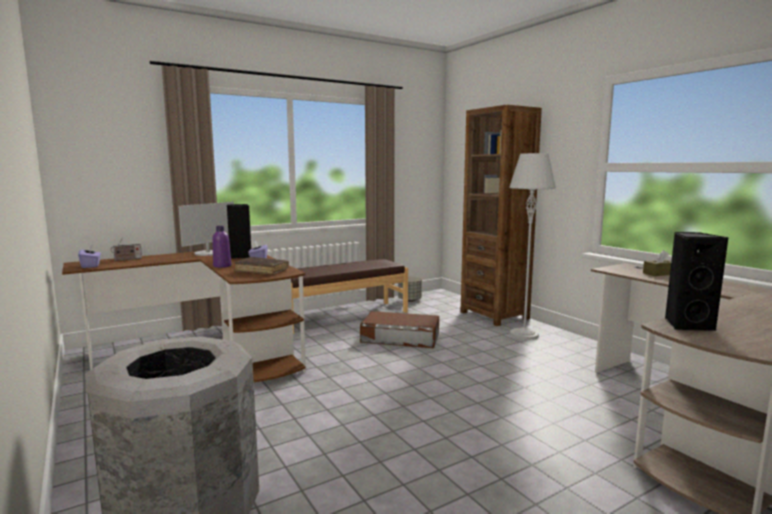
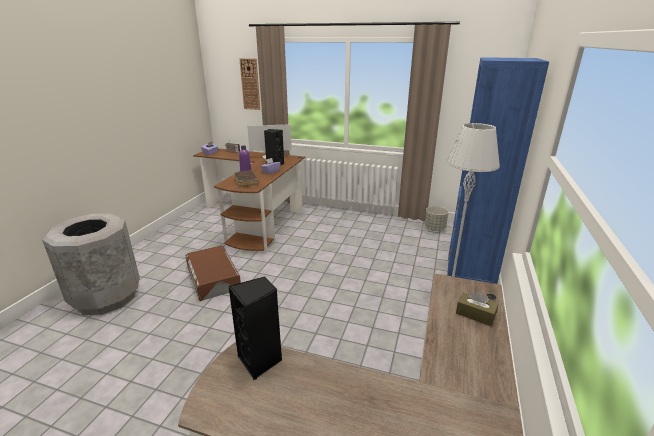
camera: 50 degrees right, 15 degrees up
(140, 151) = (250, 84): none -> wall clock
(343, 316) = (361, 223): brown bench -> none
(400, 337) = (357, 256): brown storage box -> brown storage box (213, 278)
(494, 315) = (470, 273): brown bookcase -> blue bookcase

